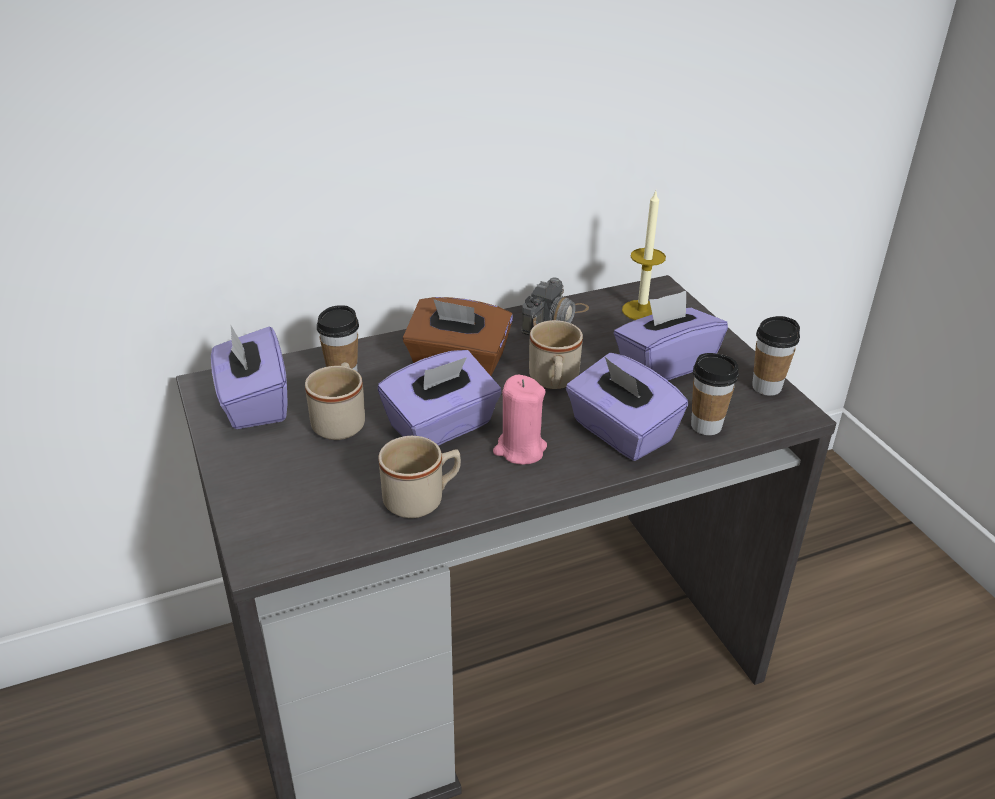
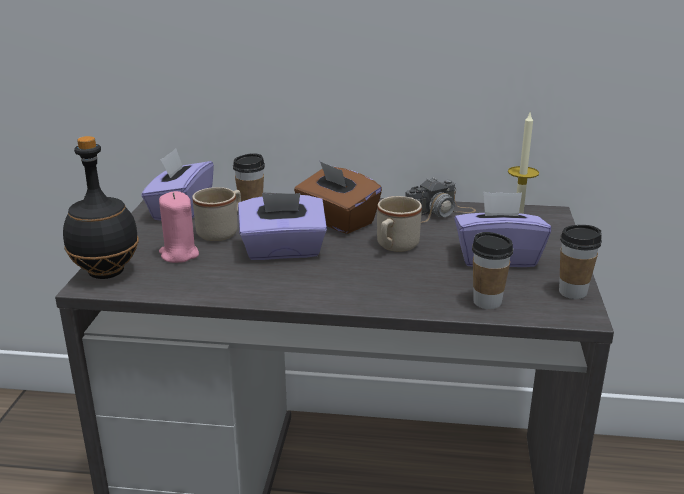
camera: 30 degrees right, 10 degrees down
(261, 530) = (107, 272): none -> black bottle
(422, 499) = (222, 285): beige mug -> none
(520, 449) = (322, 277): pink candle -> pink candle (179, 254)
(620, 432) = (410, 288): purple tissue box -> none

